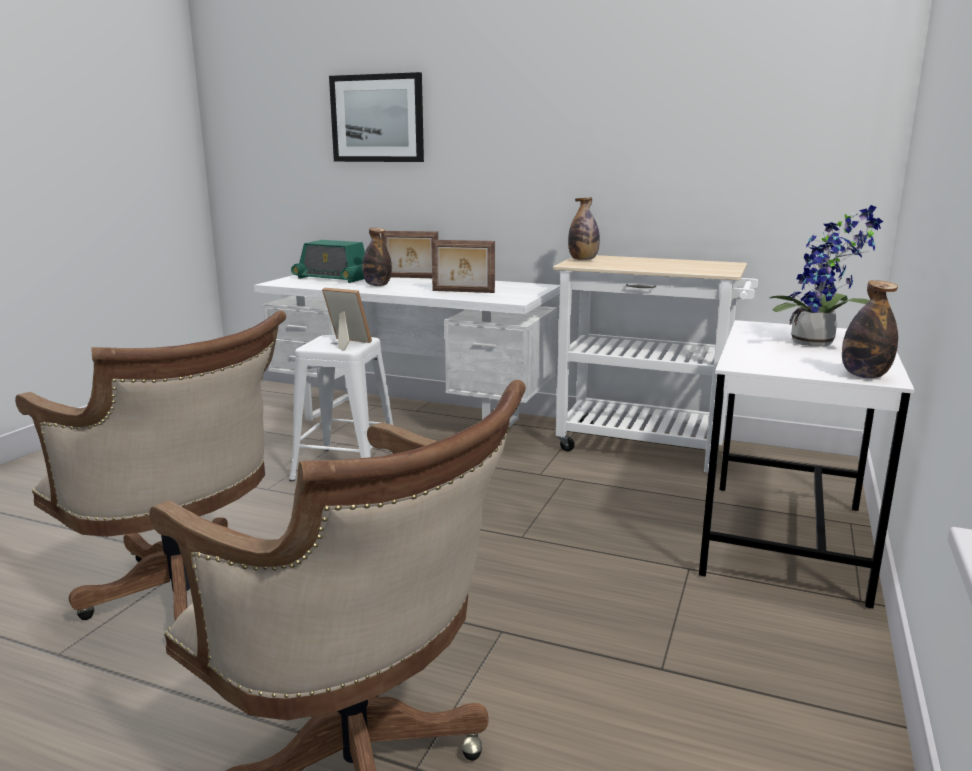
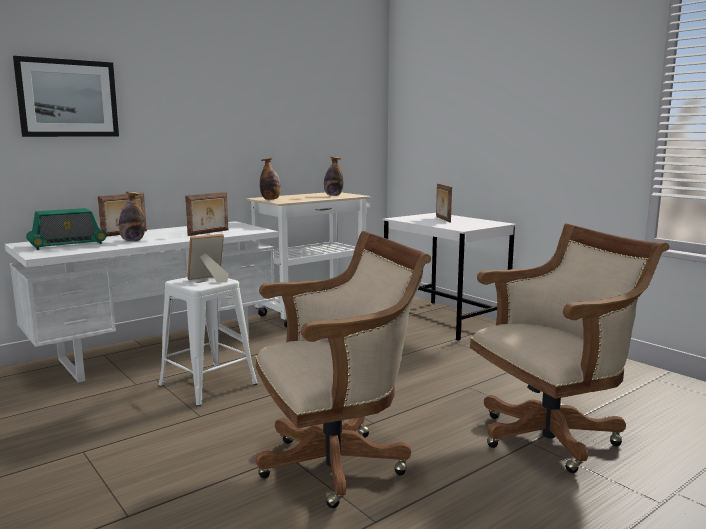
camera: 60 degrees left, 5 degrees down
(818, 344) = (442, 219): potted plant -> picture frame
(864, 376) = (494, 223): bottle -> bottle (333, 195)

